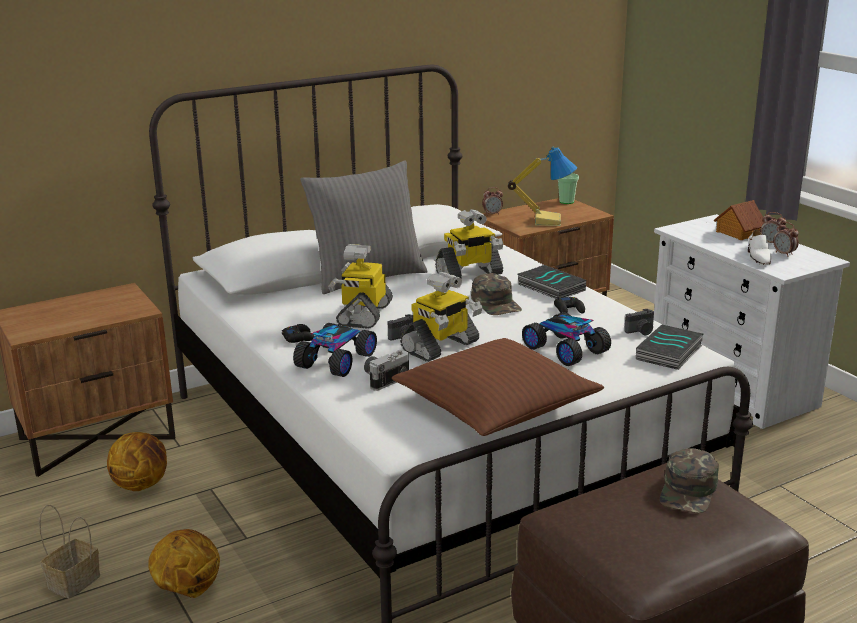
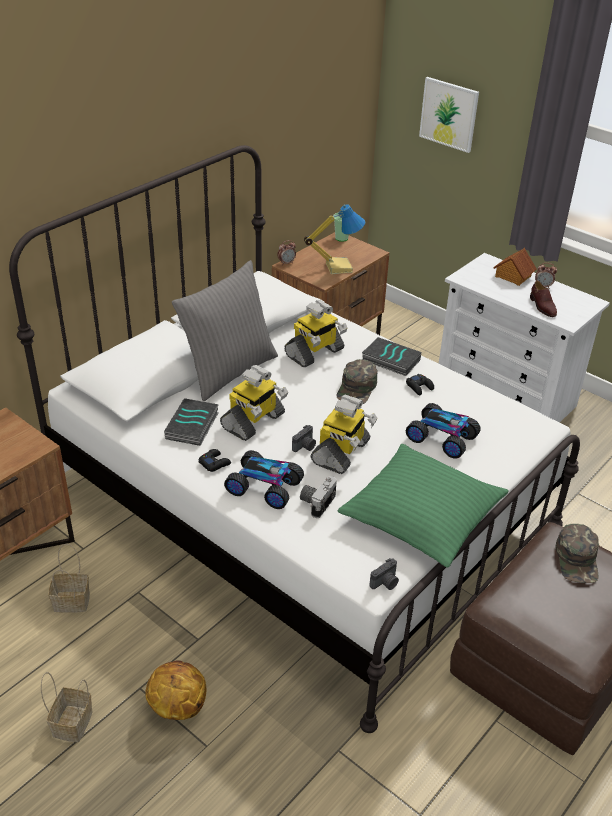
camera: 20 degrees left, 15 degrees up
(141, 485) = (73, 601): basketball -> basket
(337, 361) = (264, 487): toy car -> toy car turned 75 degrees counterclockwise
(363, 314) = (253, 422): toy robot -> toy robot turned 135 degrees counterclockwise
(495, 404) = (421, 515): brown pillow -> green pillow
(496, 303) = (357, 388): green cap -> green cap turned 60 degrees clockwise
(641, 331) = (488, 405): camera -> camera (385, 583)
(670, 353) = (521, 427): book -> book (193, 426)
(688, 63) = (449, 114): none -> picture
(758, 257) = (542, 306): white shoe -> brown shoe
(784, 254) = (559, 299): alarm clock -> none

